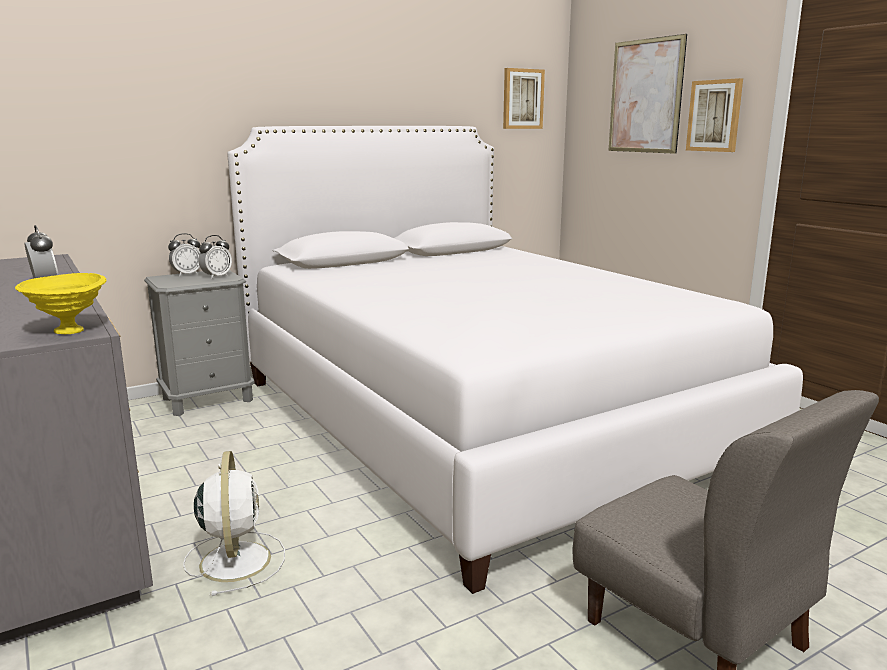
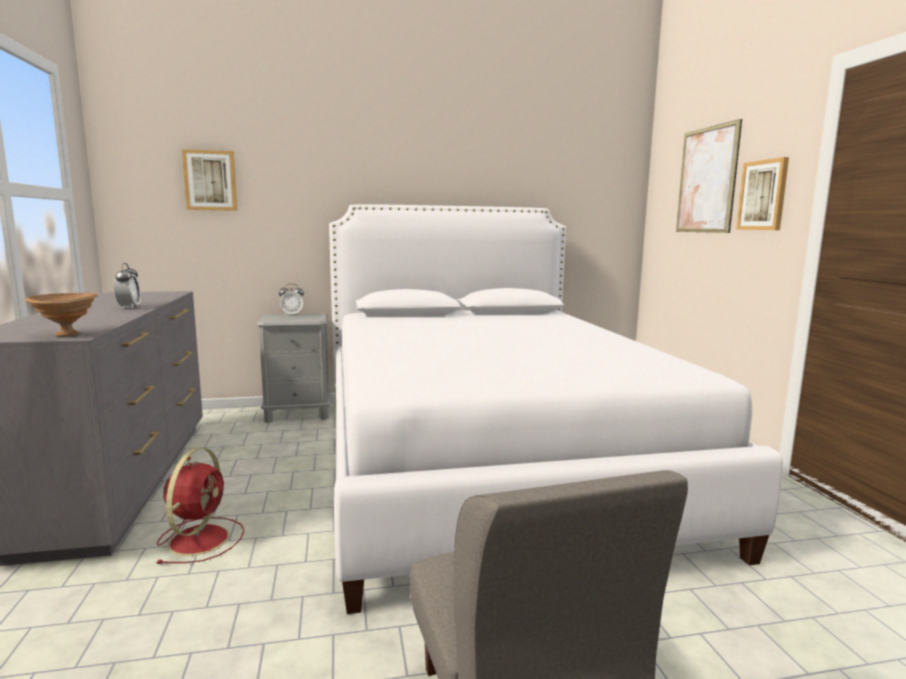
camera: 20 degrees right, 5 degrees down
(70, 331) = (67, 335): yellow bowl -> brown bowl
(216, 276) = (309, 318): alarm clock -> none
(235, 559) = (201, 539): white fan -> red fan
(522, 99) = (601, 186): picture -> picture (210, 180)

